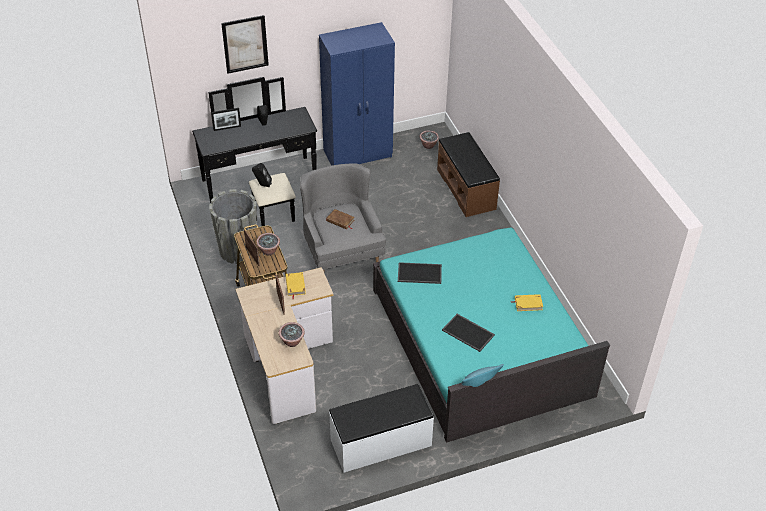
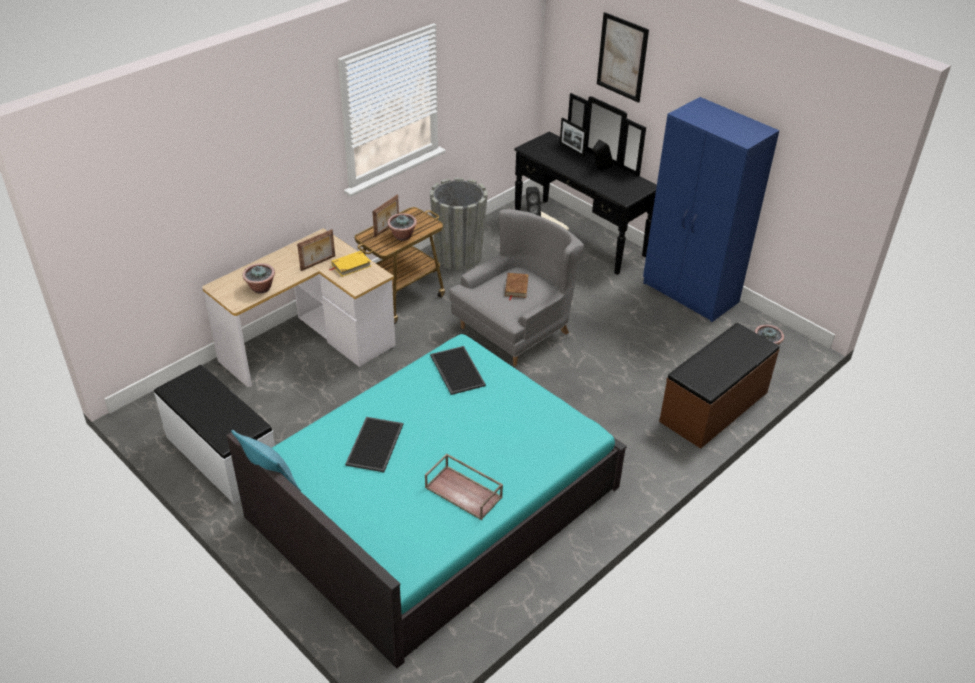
camera: 65 degrees right, 5 degrees down
(528, 304) = (464, 492): yellow book -> brown tray

